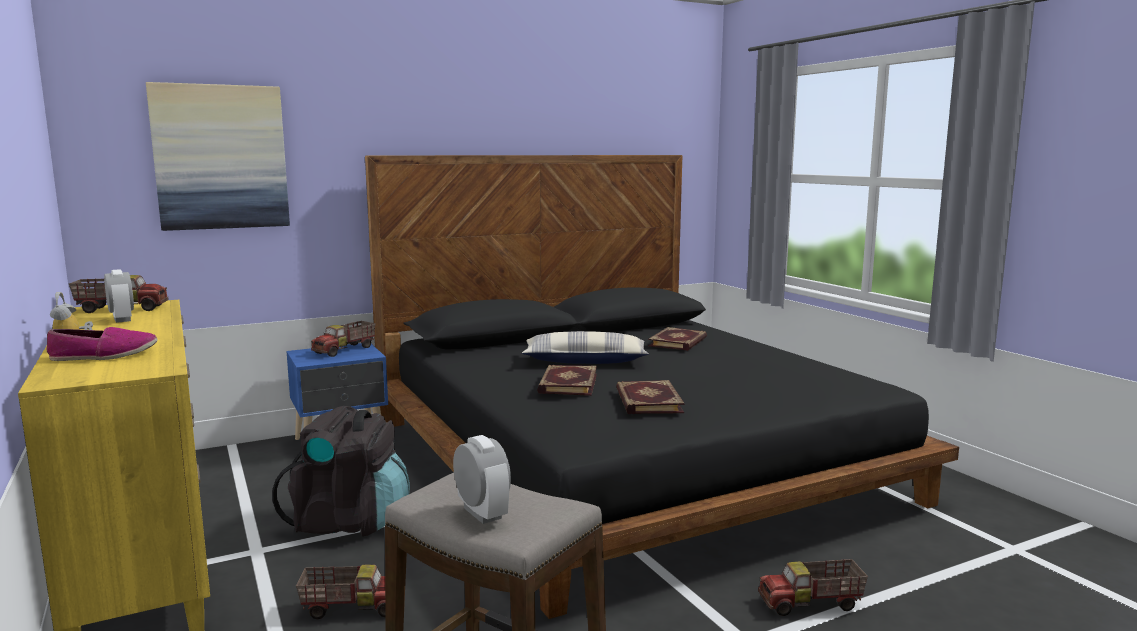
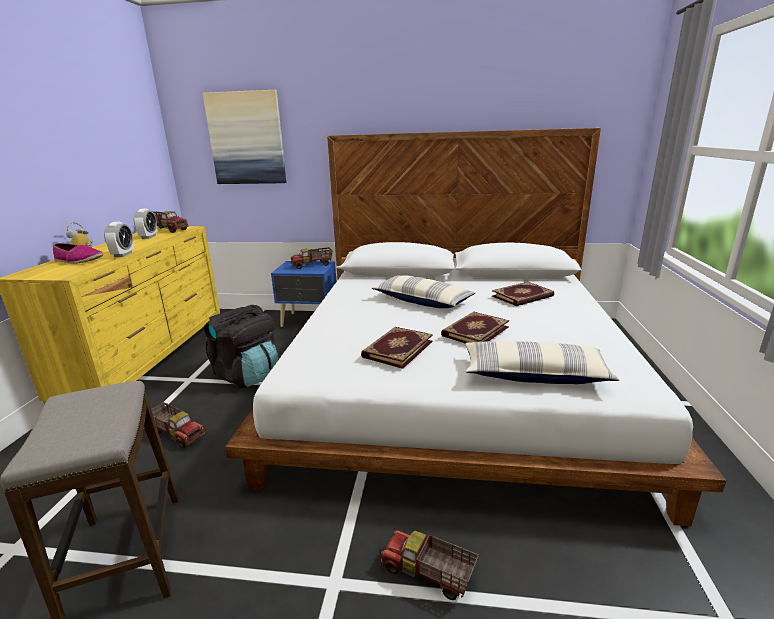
camera: 35 degrees right, 10 degrees up
(482, 513) = (62, 425): alarm clock -> alarm clock (123, 254)
(567, 383) = (370, 319): book -> book (474, 331)
(628, 460) = (453, 381): black bed -> white bed
(793, 395) = (534, 374): none -> pillow

